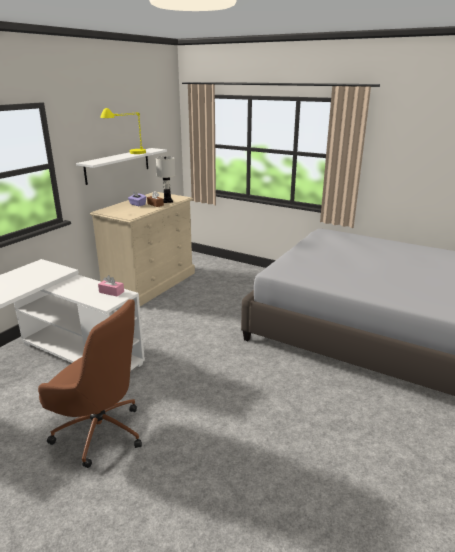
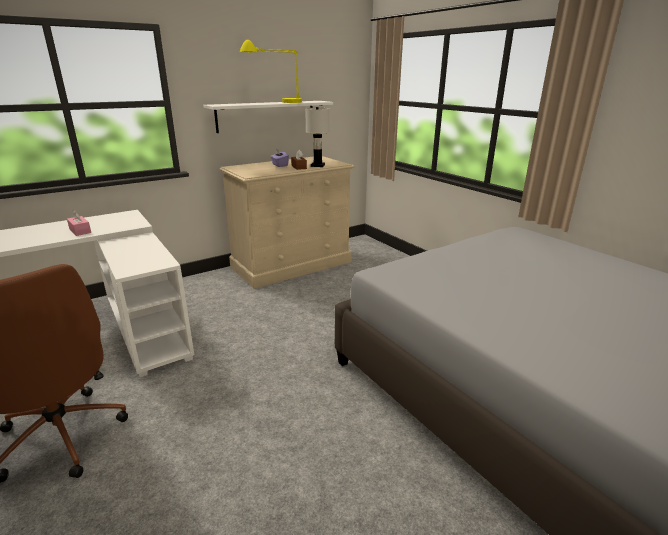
camera: 25 degrees right, 0 degrees up
(111, 292) = (154, 258): pink tissue box -> pink tissue box (80, 231)

